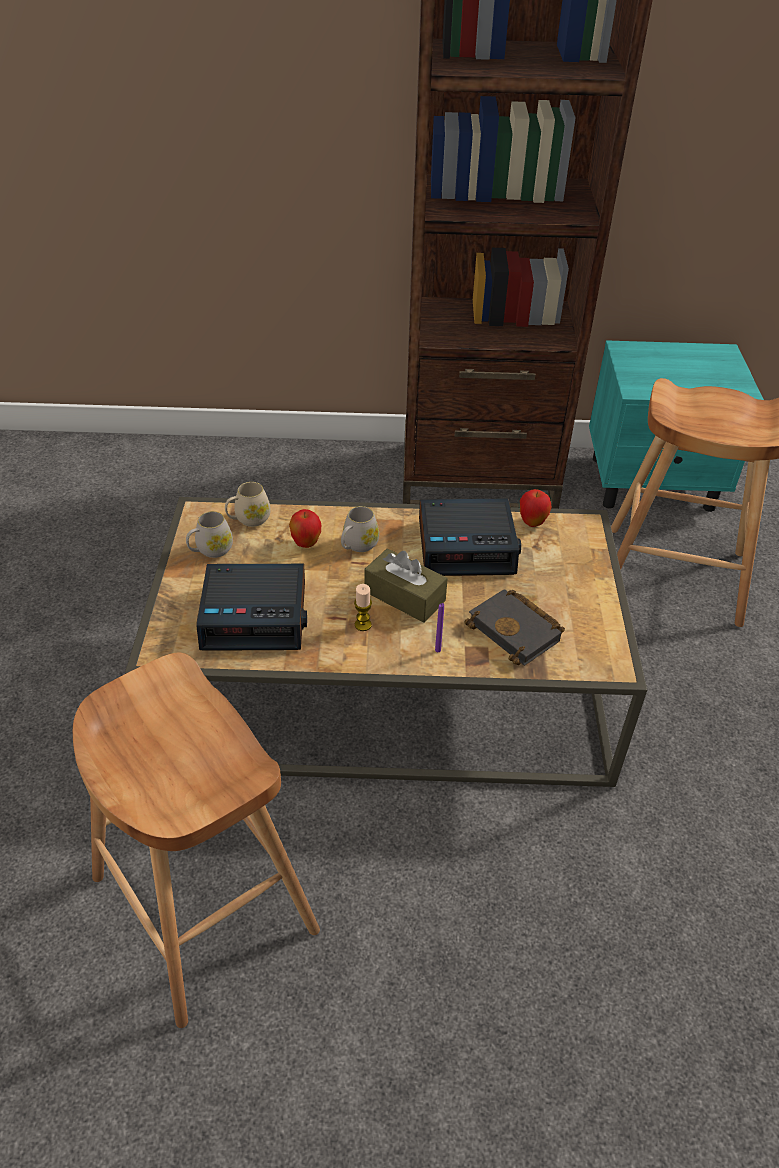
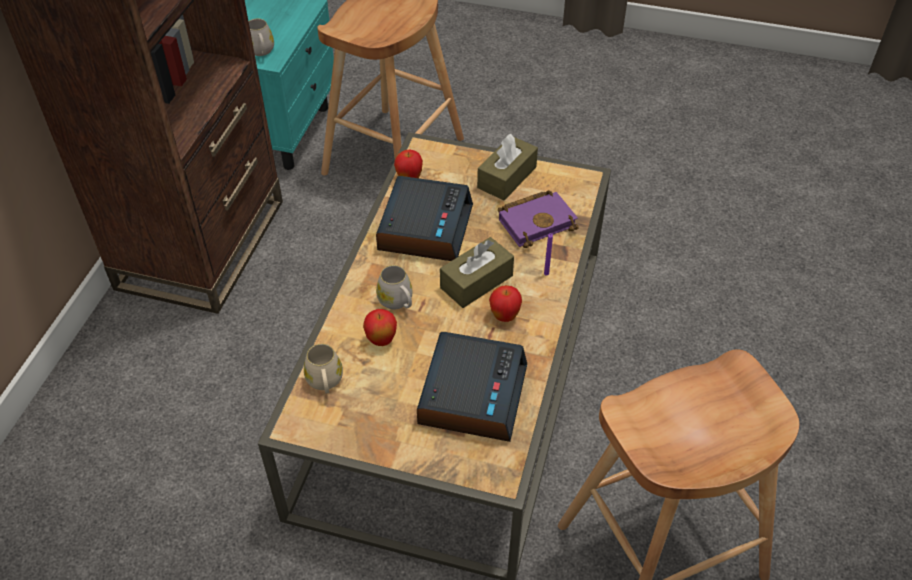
camera: 75 degrees left, 5 degrees up
(210, 550) = (363, 421): white mug -> white mug (261, 52)
(363, 625) = (504, 316): candle -> apple
(517, 631) = (537, 221): black book -> purple book
(576, 596) = (507, 177): none -> brown tissue box

